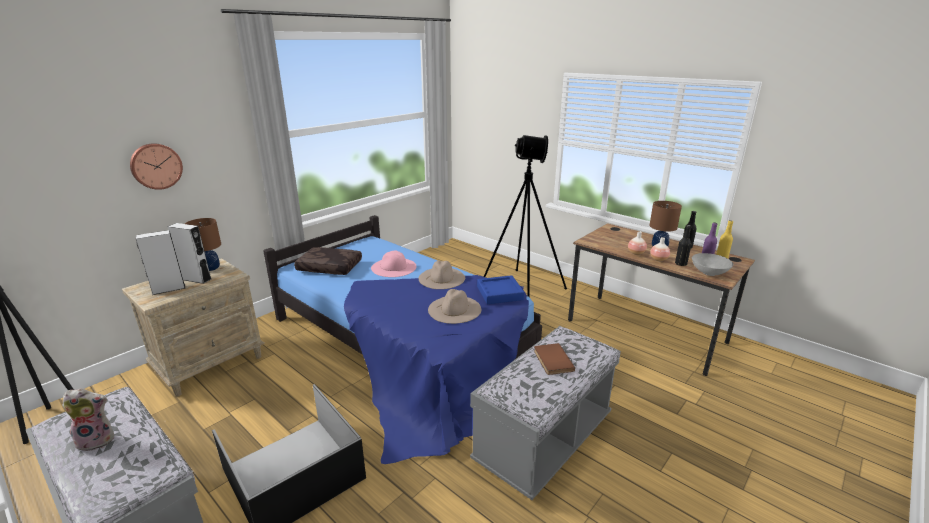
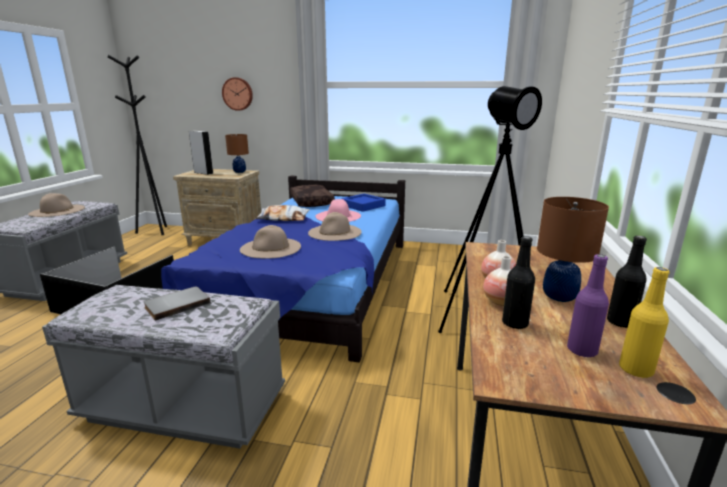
camera: 60 degrees right, 5 degrees down
(98, 439) = (57, 210): plush toy -> beige hat
(196, 279) = (221, 173): grey speaker -> none
(368, 290) = (283, 218): none -> pillow
(500, 293) = (328, 258): blue tray -> blue tray (363, 206)
(551, 360) = (176, 304): brown book -> grey book
(710, 273) = (515, 359): grey bowl -> none

